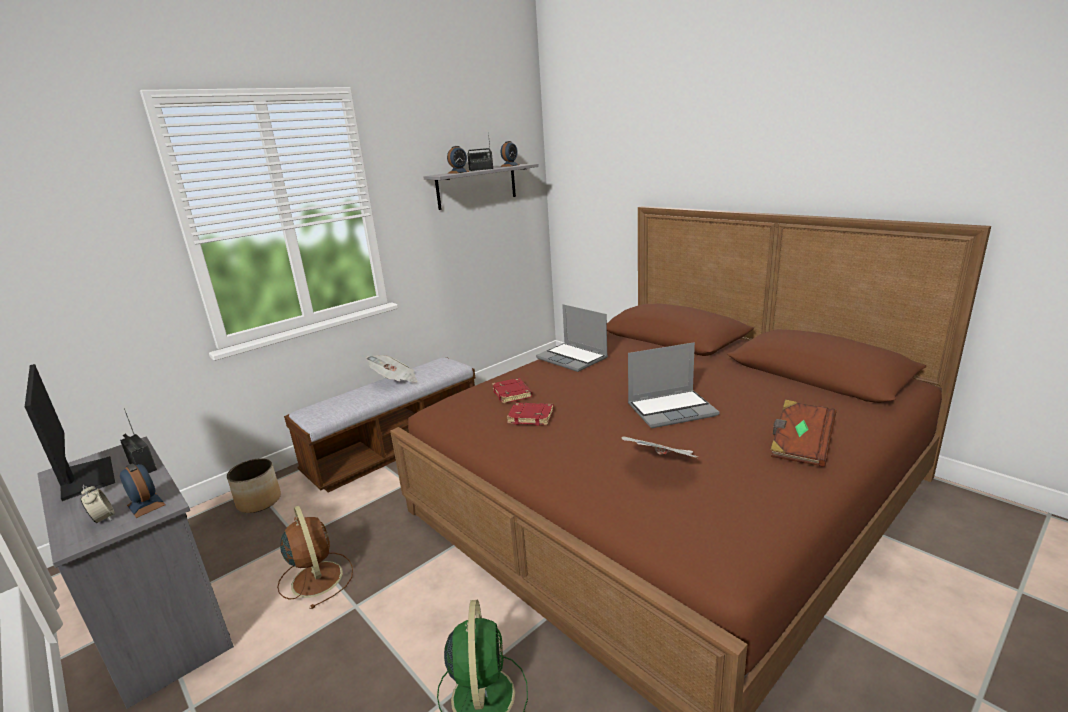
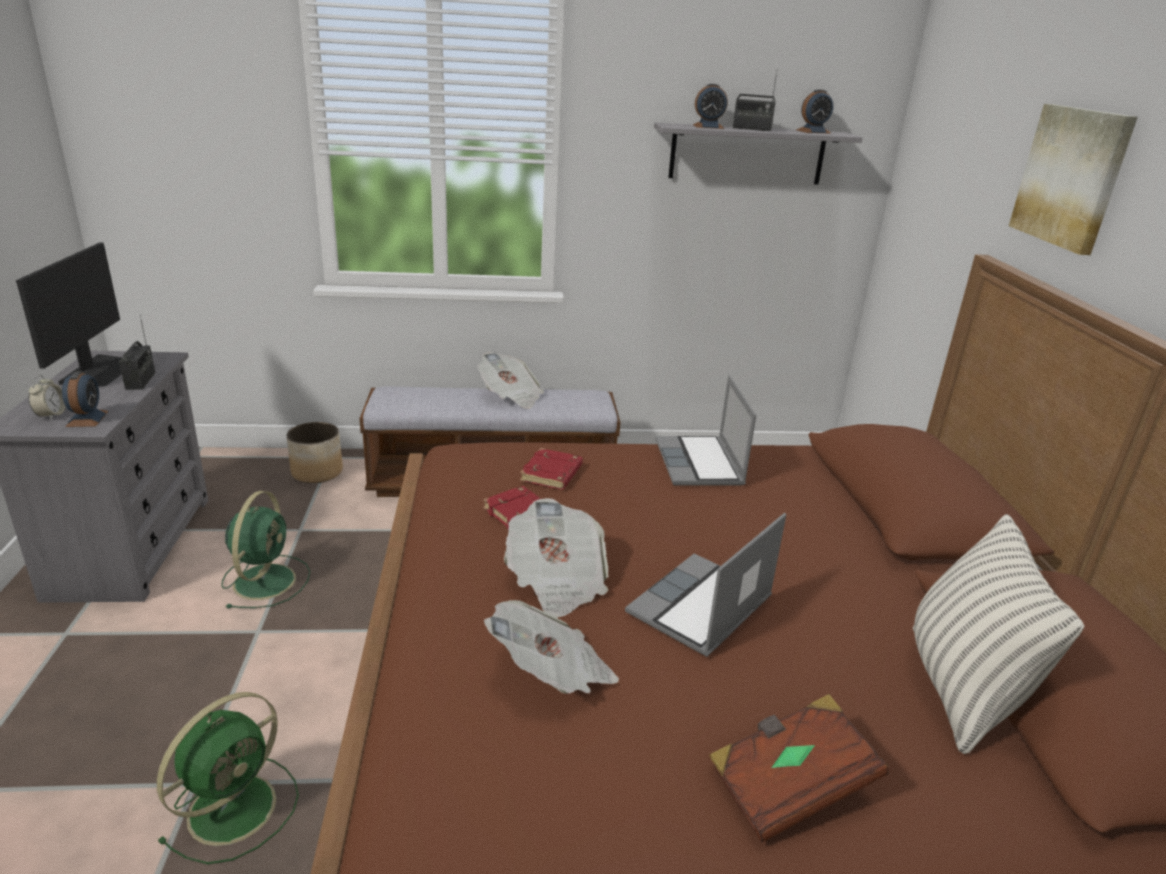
camera: 35 degrees right, 5 degrees up
(316, 577) = (266, 580): brown fan -> green fan
(598, 432) = (556, 581): none -> newspaper
(672, 409) = (700, 608): laptop -> laptop turned 105 degrees clockwise
(681, 155) = (1072, 177): none -> picture
(793, 386) = (960, 689): none -> pillow

